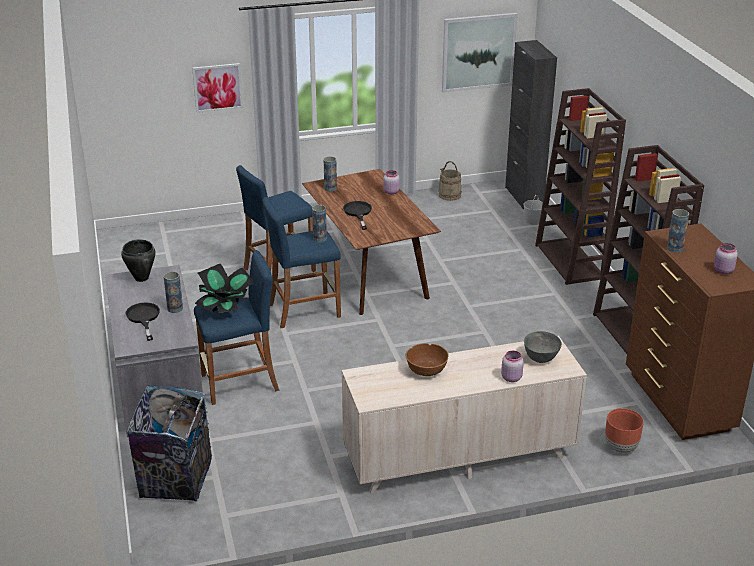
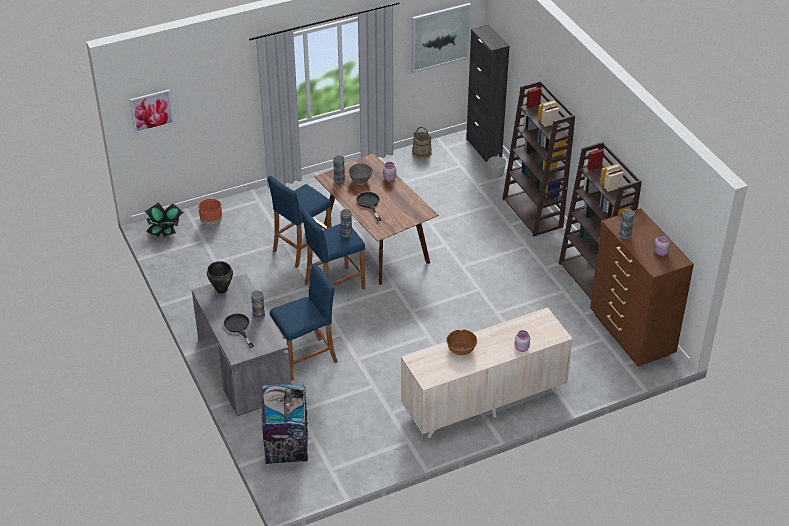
camera: 10 degrees left, 10 degrees up
(217, 87) = (230, 98): picture -> picture (152, 111)
(225, 308) = (296, 310): potted plant -> potted plant (165, 231)
(540, 359) = (538, 329): grey bowl -> grey bowl (360, 181)
(621, 448) = (596, 378): brown planter -> brown planter (211, 223)

